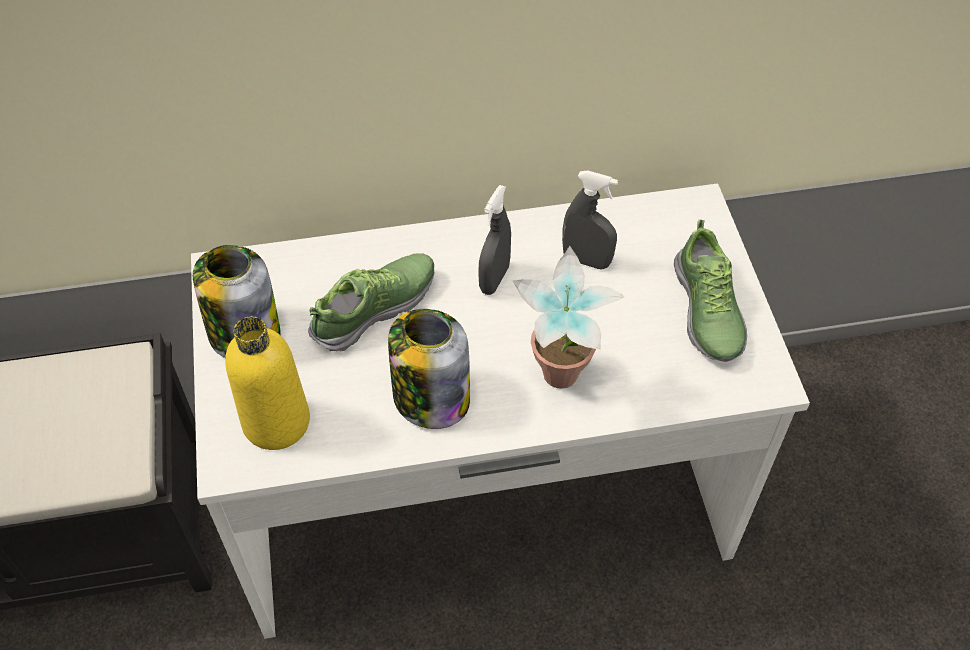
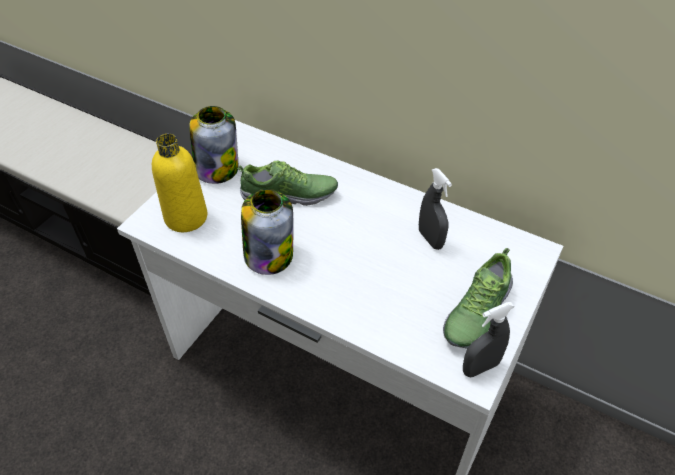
camera: 40 degrees right, 5 degrees down
(494, 279) = (367, 217): grey spray bottle -> grey spray bottle (480, 367)
(558, 385) = (342, 293): potted plant -> none

